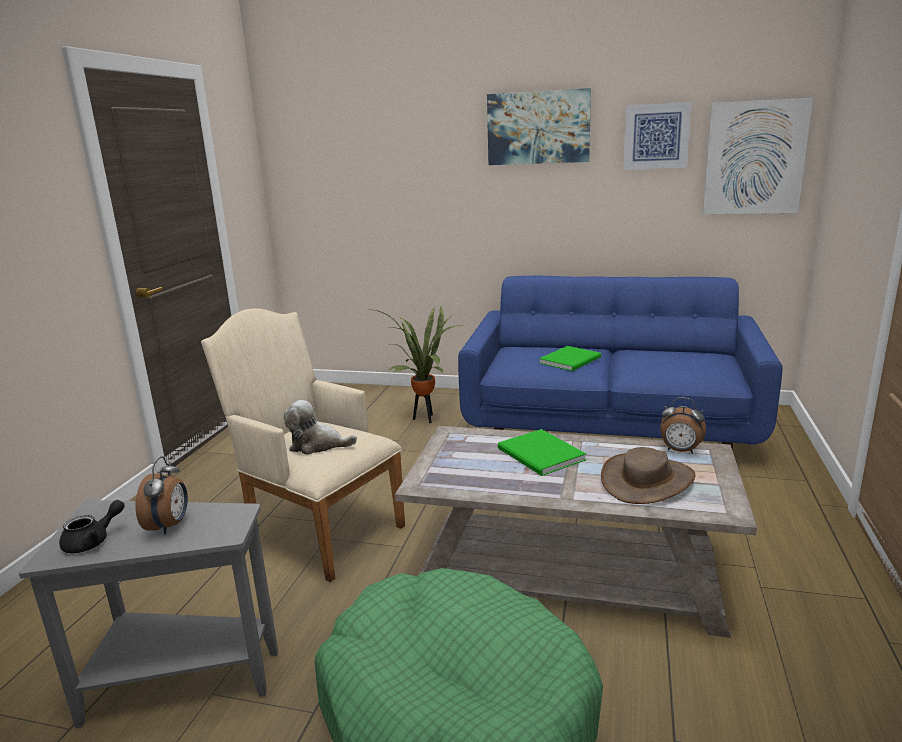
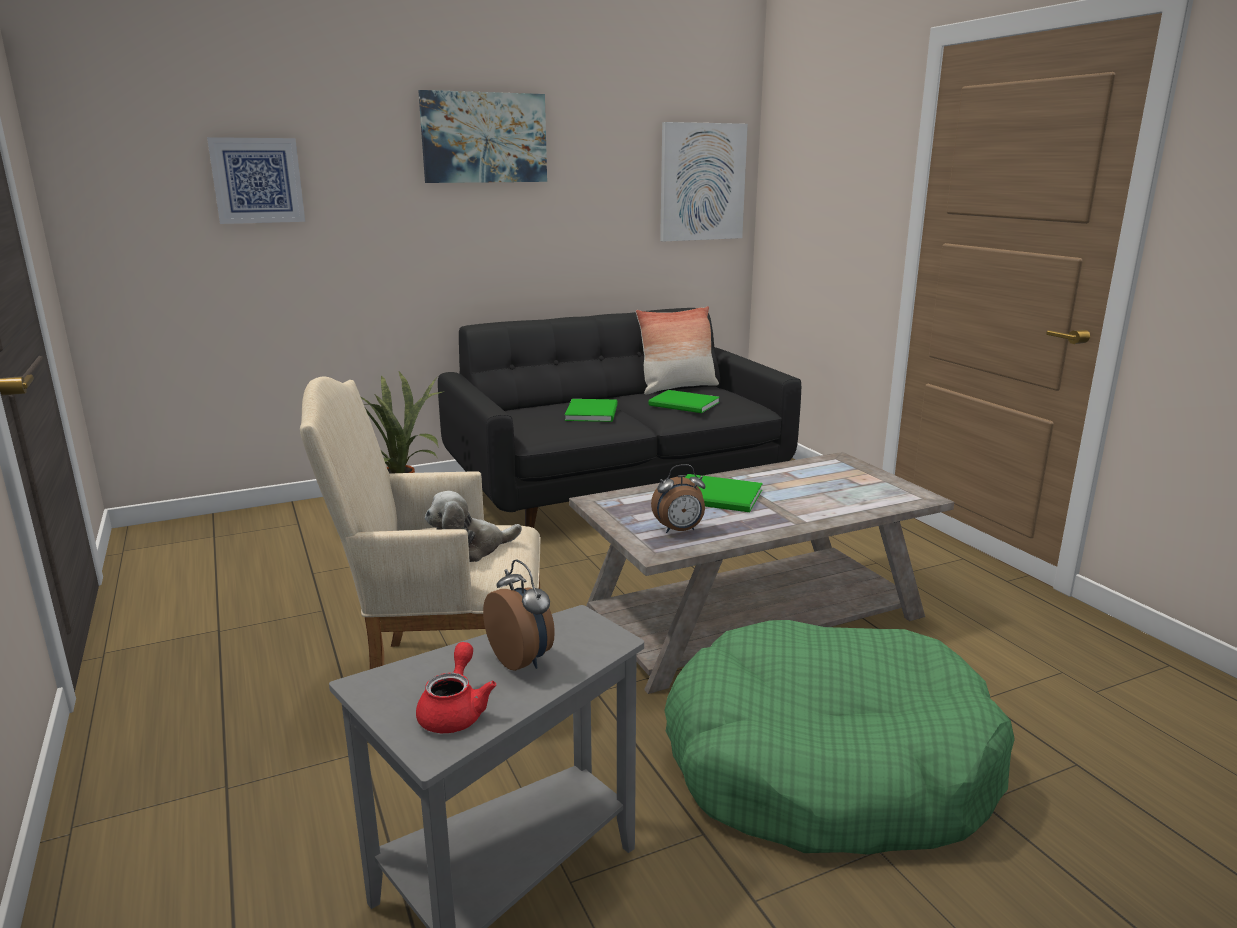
camera: 40 degrees left, 0 degrees up
(93, 541) = (455, 711): black teapot -> red teapot
(610, 426) = (618, 485): blue sofa -> black sofa
(647, 480) = (834, 492): brown hat -> none
(656, 136) = (612, 155): picture -> picture (257, 180)
(658, 367) = (685, 404): none -> green book
(680, 451) = (818, 465): alarm clock -> alarm clock (679, 530)
(682, 351) = (677, 388): none -> pillow

